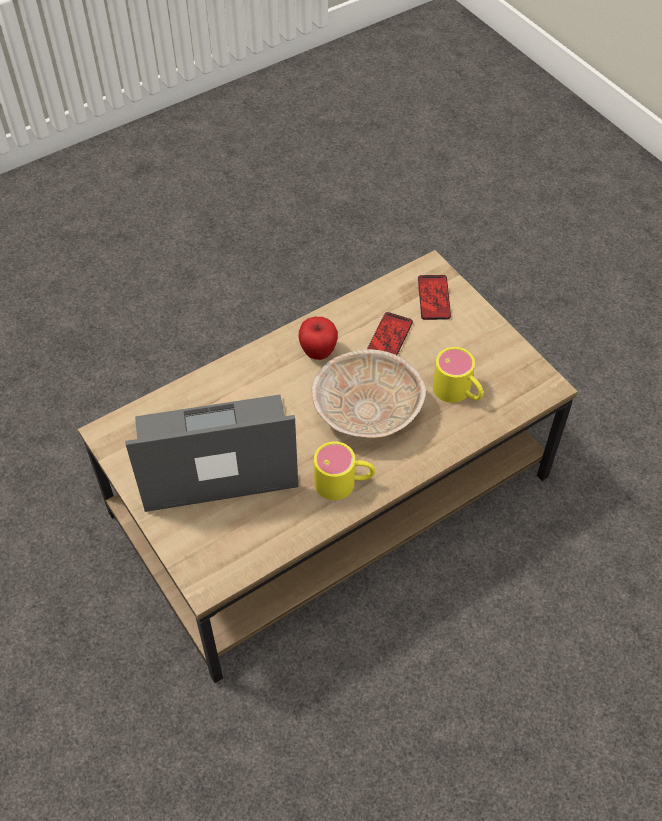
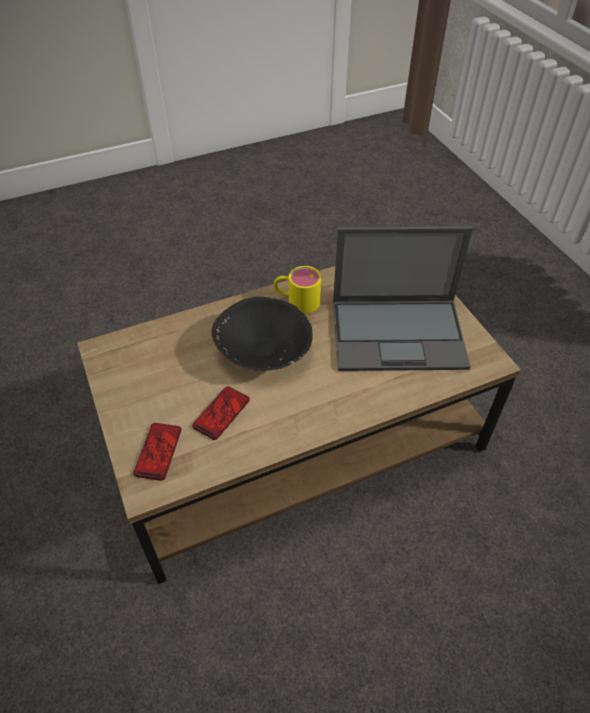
camera: 170 degrees left, 5 degrees down
(318, 352) = (295, 409): apple -> none
(365, 410) = (264, 350): beige bowl -> black bowl
(458, 392) = (179, 354): yellow mug -> none

